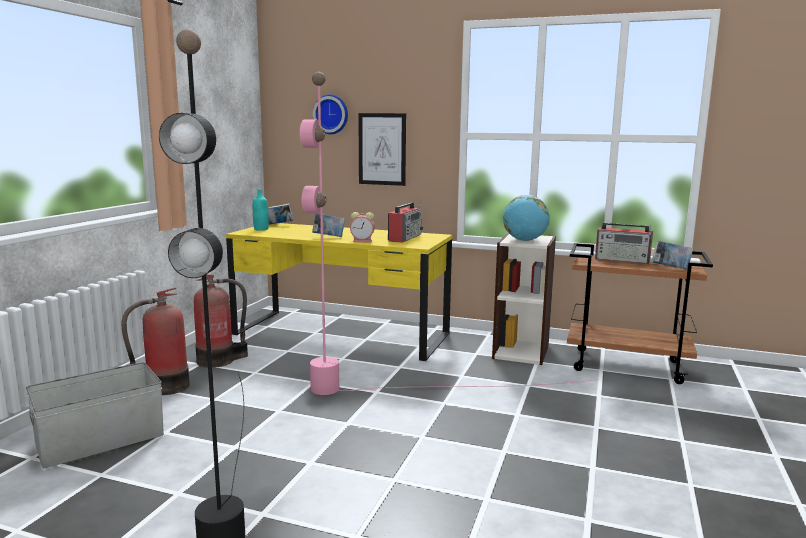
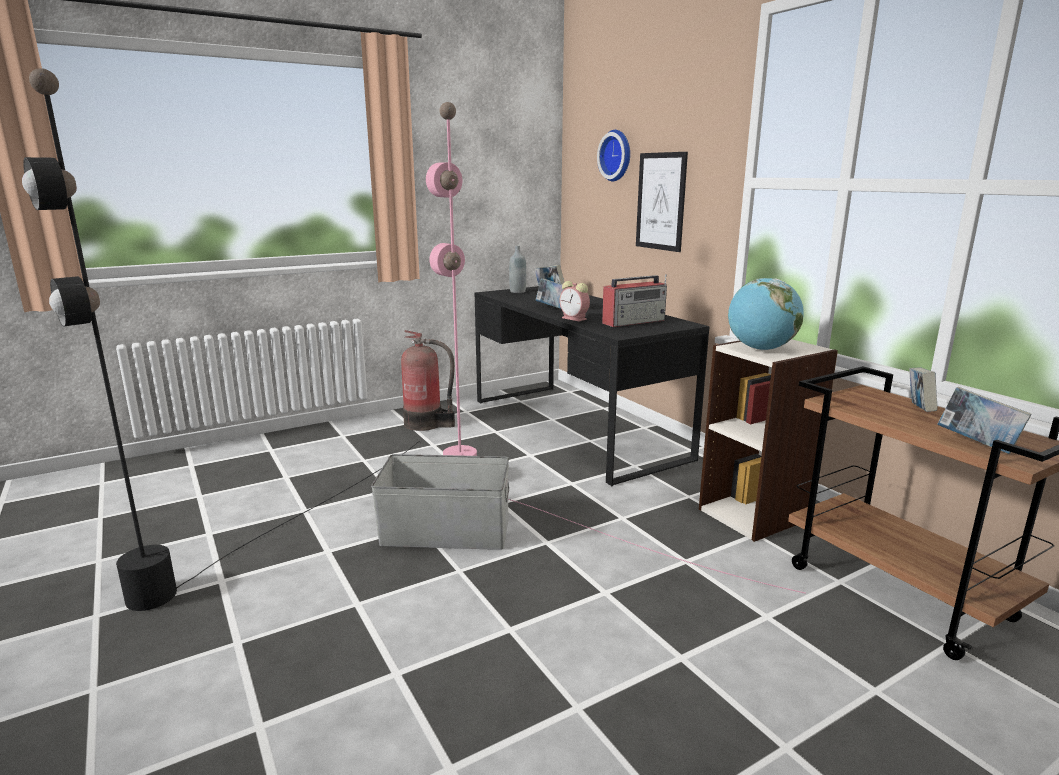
camera: 40 degrees right, 5 degrees up
(101, 440) = (243, 468): grey storage box -> grey storage box (446, 533)
(164, 388) = (349, 437): fire extinguisher -> none
(261, 229) = (517, 291): turquoise bottle -> grey bottle
(341, 334) = (574, 428): yellow desk -> black desk
(623, 260) = (918, 411): radio -> book

